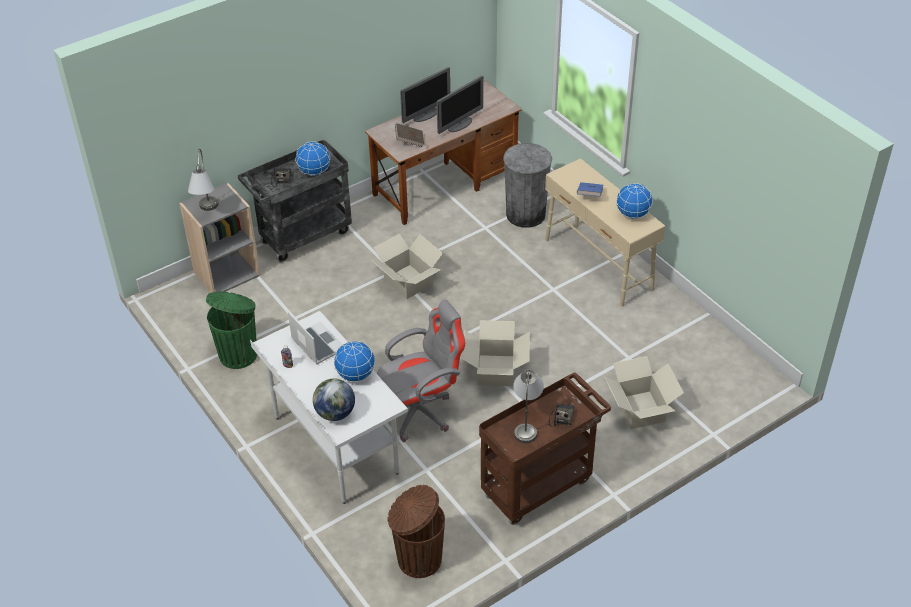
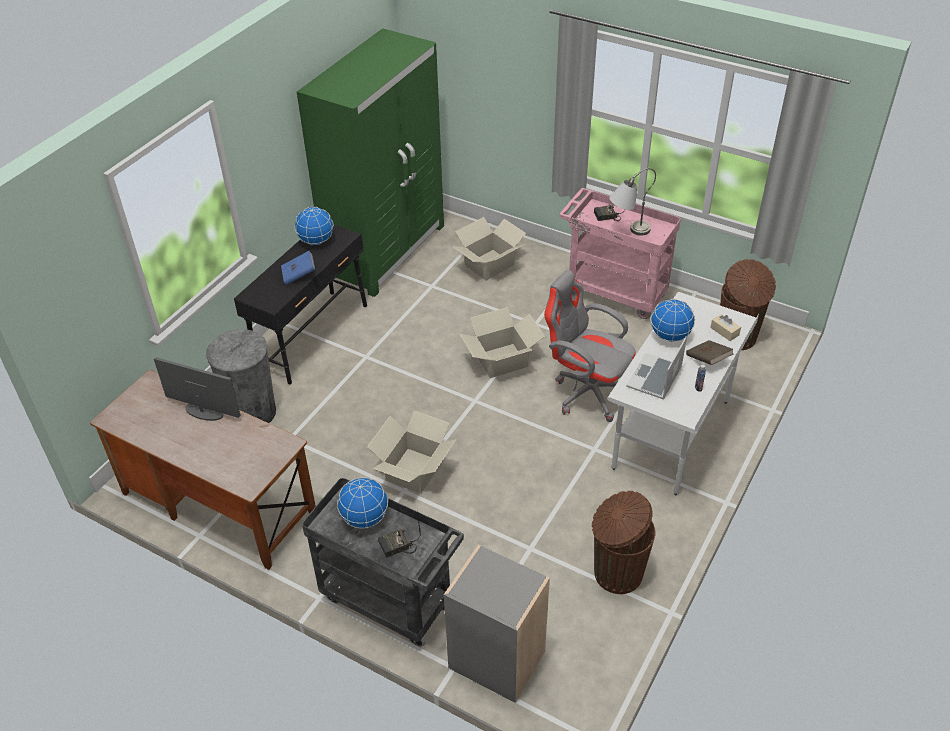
camera: 115 degrees left, 0 degrees up
(207, 213) = (519, 584): grey table lamp -> none
(239, 354) = (616, 573): green trash can -> brown trash can
(335, 413) = (724, 331): globe -> beige tissue box
(409, 141) = (258, 446): brown book -> brown book (708, 360)
(426, 115) = (192, 451): monitor -> none
(541, 487) = (612, 295): brown cart -> pink cart
(597, 264) = (312, 336): beige console table -> black console table
(702, 343) = (388, 250): none -> green cabinet

